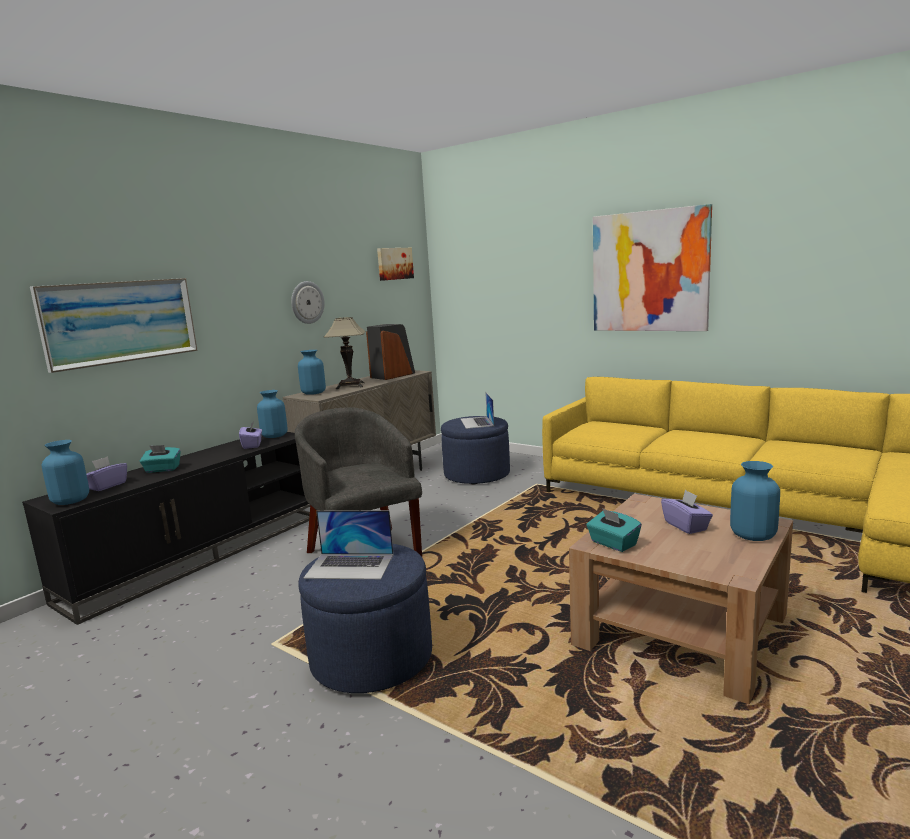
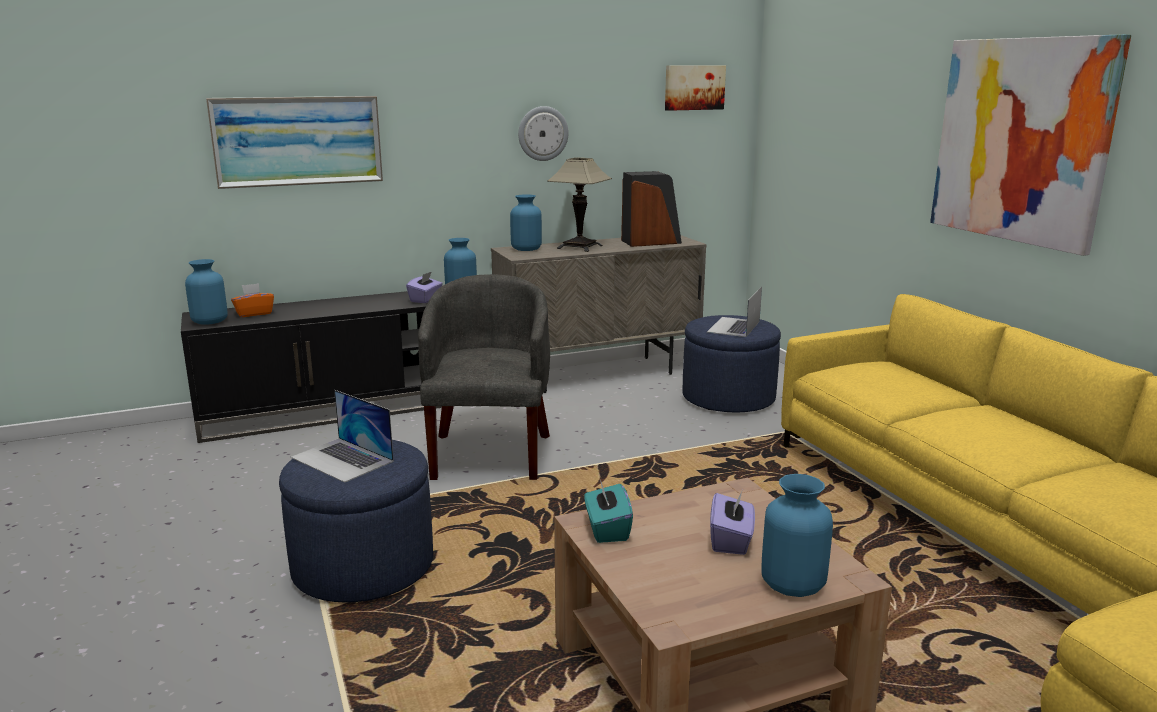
camera: 30 degrees right, 5 degrees up
(107, 486) = (254, 313): purple tissue box -> orange tissue box
(162, 469) = (316, 307): turquoise tissue box -> none

